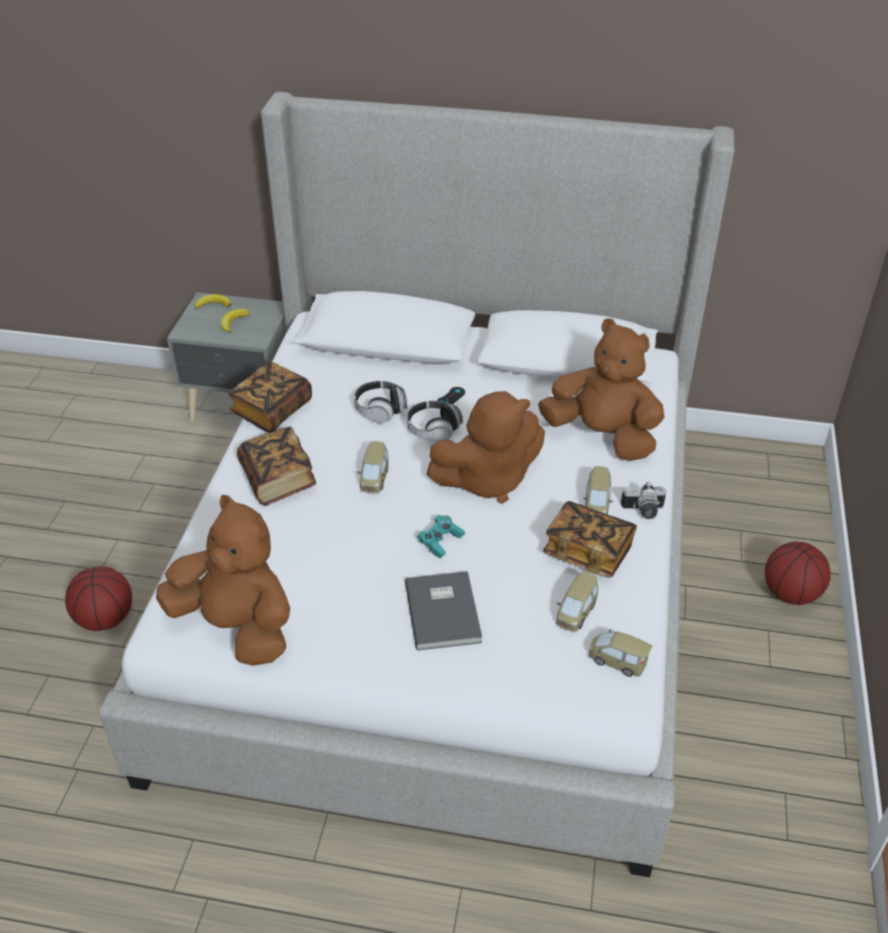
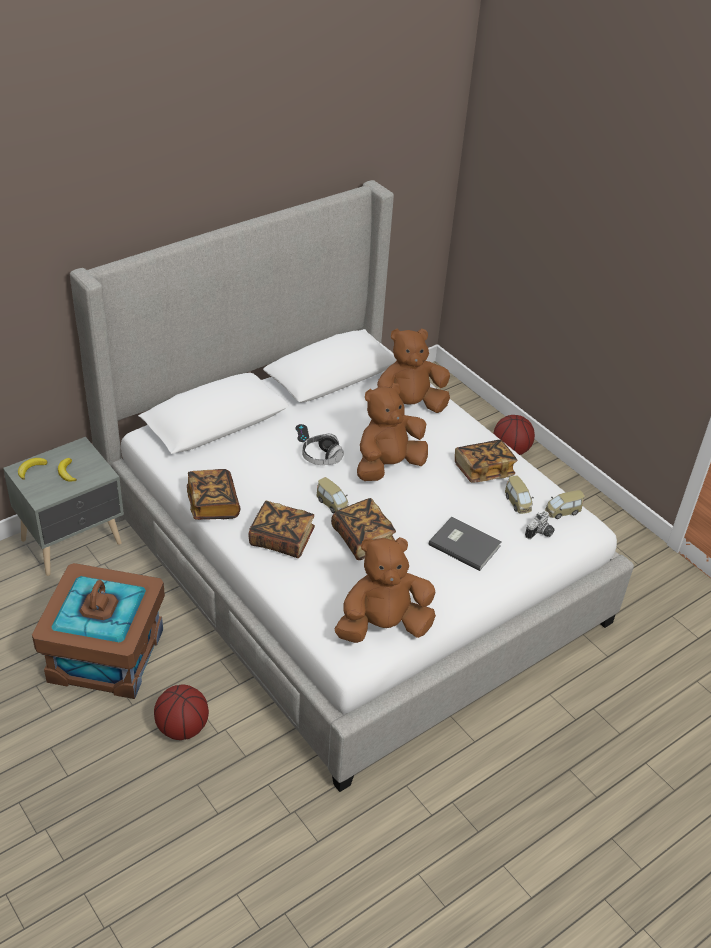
camera: 50 degrees left, 0 degrees up
(140, 514) = (105, 655): none -> brown storage box
(347, 530) = (363, 539): none -> book
(380, 410) = (275, 464): headphones -> none
(440, 541) = (413, 513): turquoise game controller -> none
(487, 480) = (388, 466): brown plush toy -> brown plush toy turned 150 degrees counterclockwise
(597, 504) = (454, 444): toy car -> none
(643, 511) = (478, 434): camera -> camera (540, 533)

